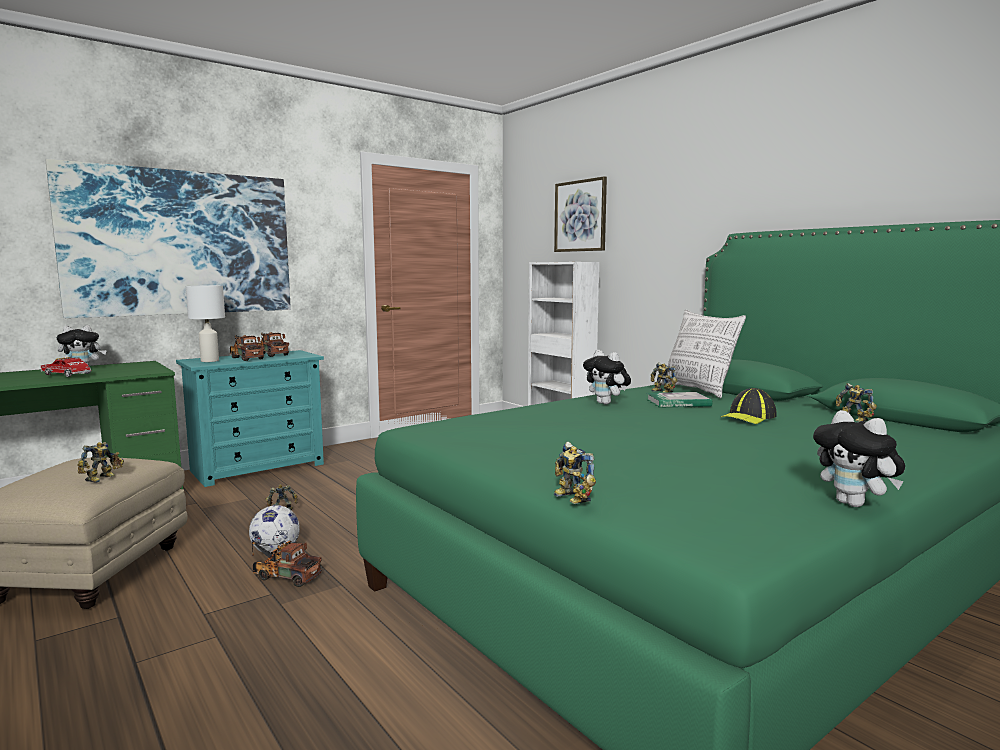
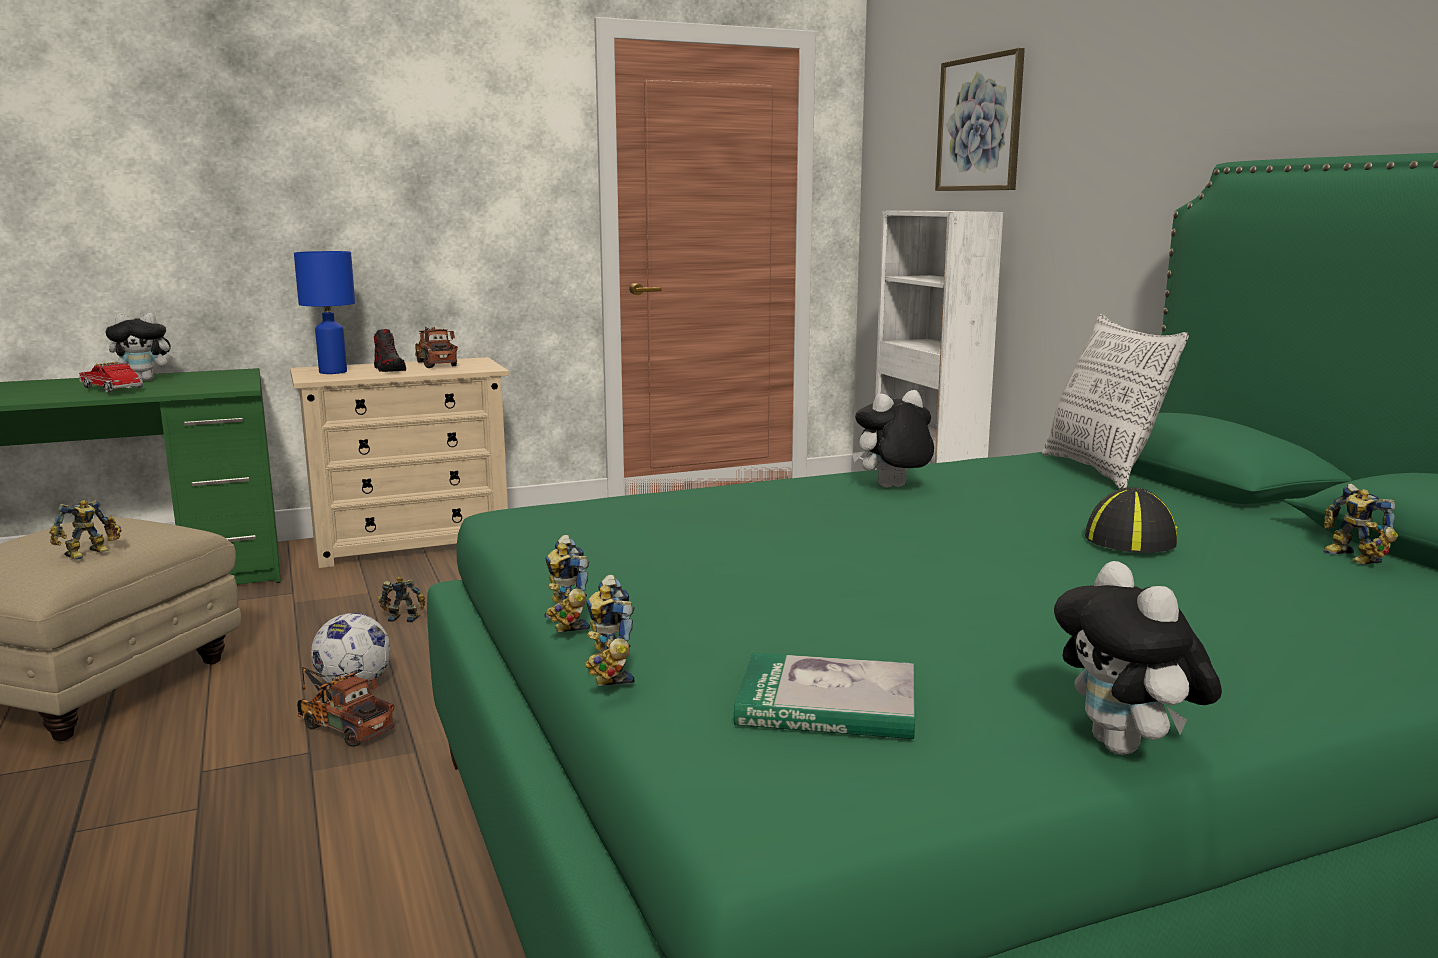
camera: 15 degrees right, 5 degrees up
(180, 243) = (295, 183): picture -> none
(210, 361) = (333, 372): white table lamp -> blue table lamp
(246, 358) = (389, 369): toy truck -> shoe
(258, 467) = (412, 542): turquoise dresser -> beige dresser
(606, 403) = (892, 488): plush toy -> plush toy turned 90 degrees clockwise
(661, 392) = (1025, 470): toy robot -> toy robot (562, 623)
(678, 403) = (1028, 495): book -> book (827, 704)
(748, 417) = (1132, 536): cap -> cap turned 150 degrees clockwise

